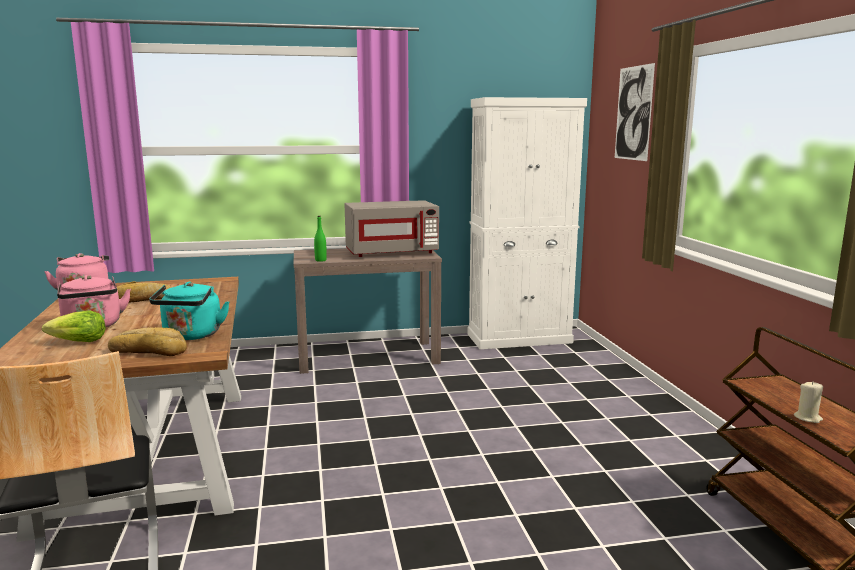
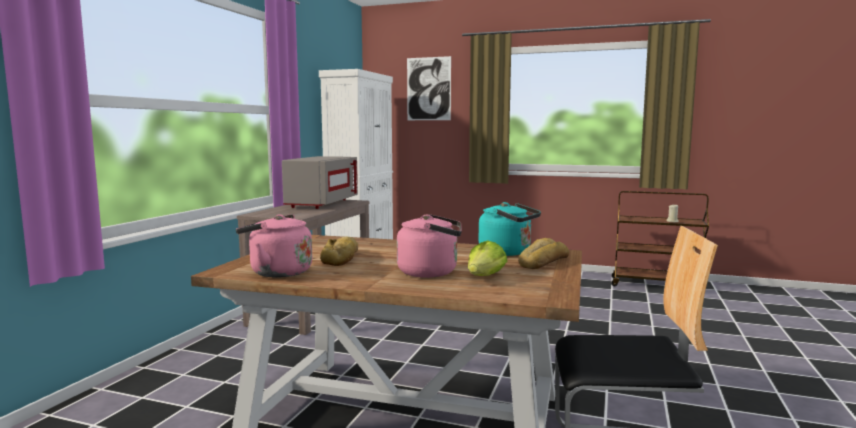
camera: 60 degrees left, 5 degrees down
(320, 260) = (306, 214): green bottle -> none

